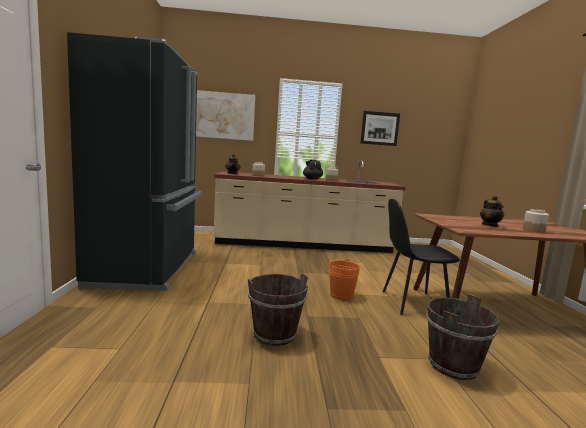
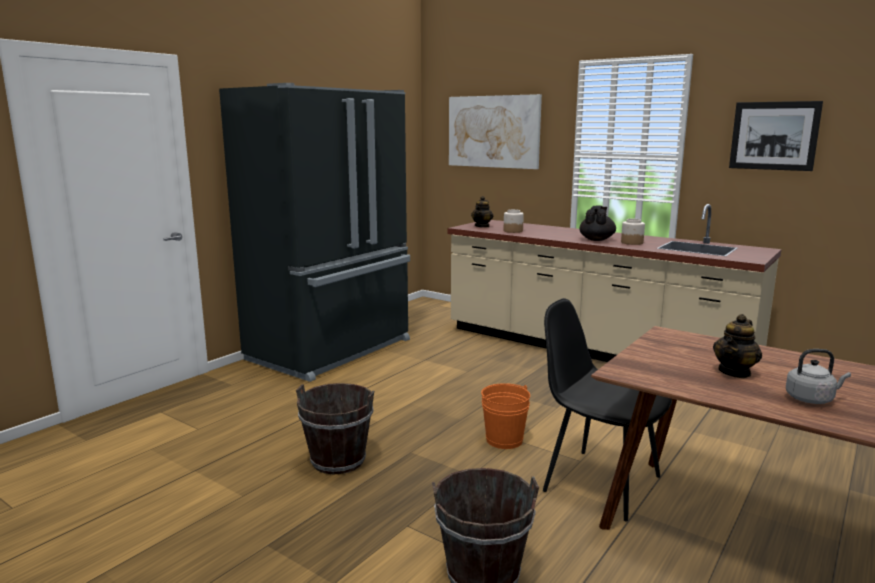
camera: 40 degrees right, 5 degrees up
(533, 230) = (811, 399): jar -> grey kettle

